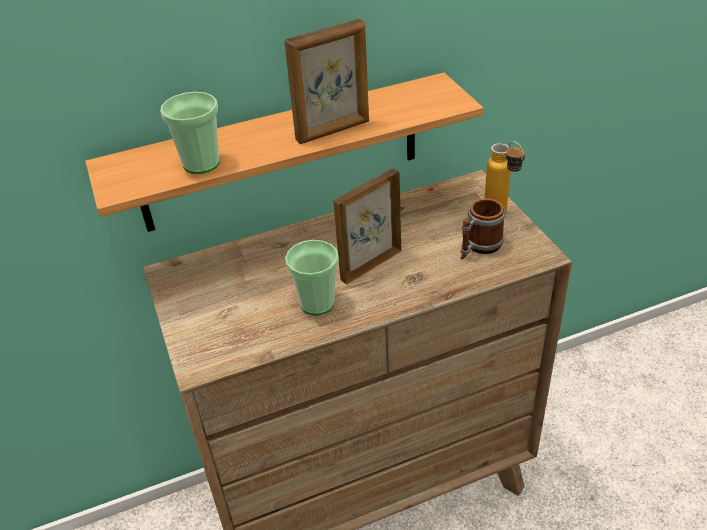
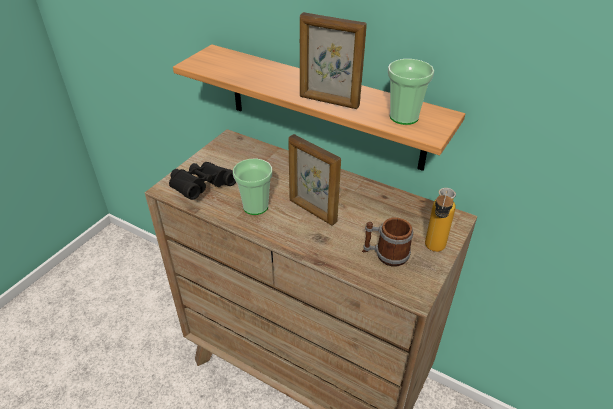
camera: 50 degrees right, 0 degrees up
(201, 164) = (243, 75): cup -> cup (404, 117)
(234, 334) = (201, 188): none -> black binoculars
(370, 265) = (312, 211): picture frame -> picture frame turned 150 degrees counterclockwise

